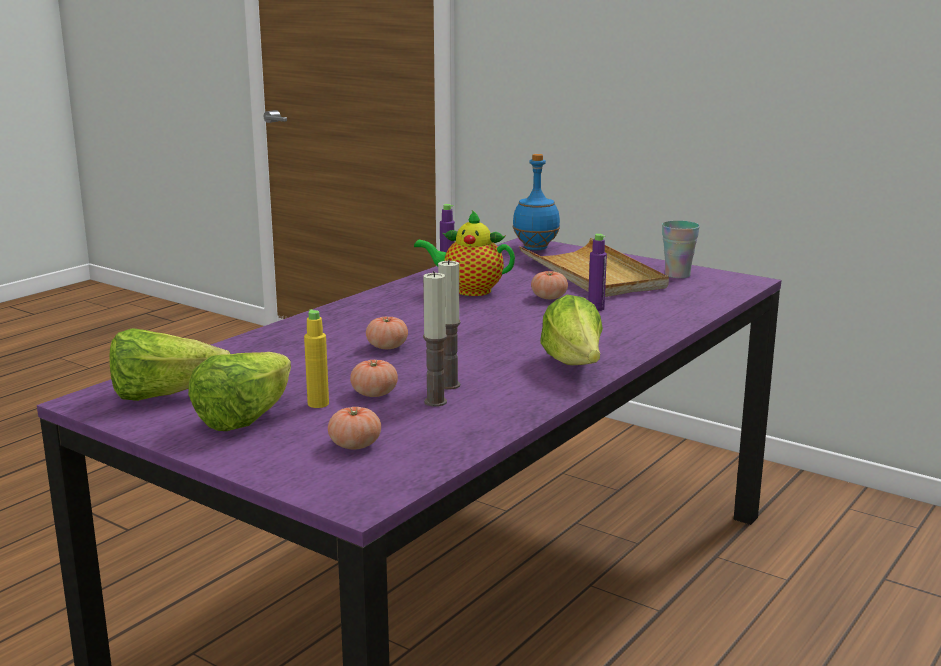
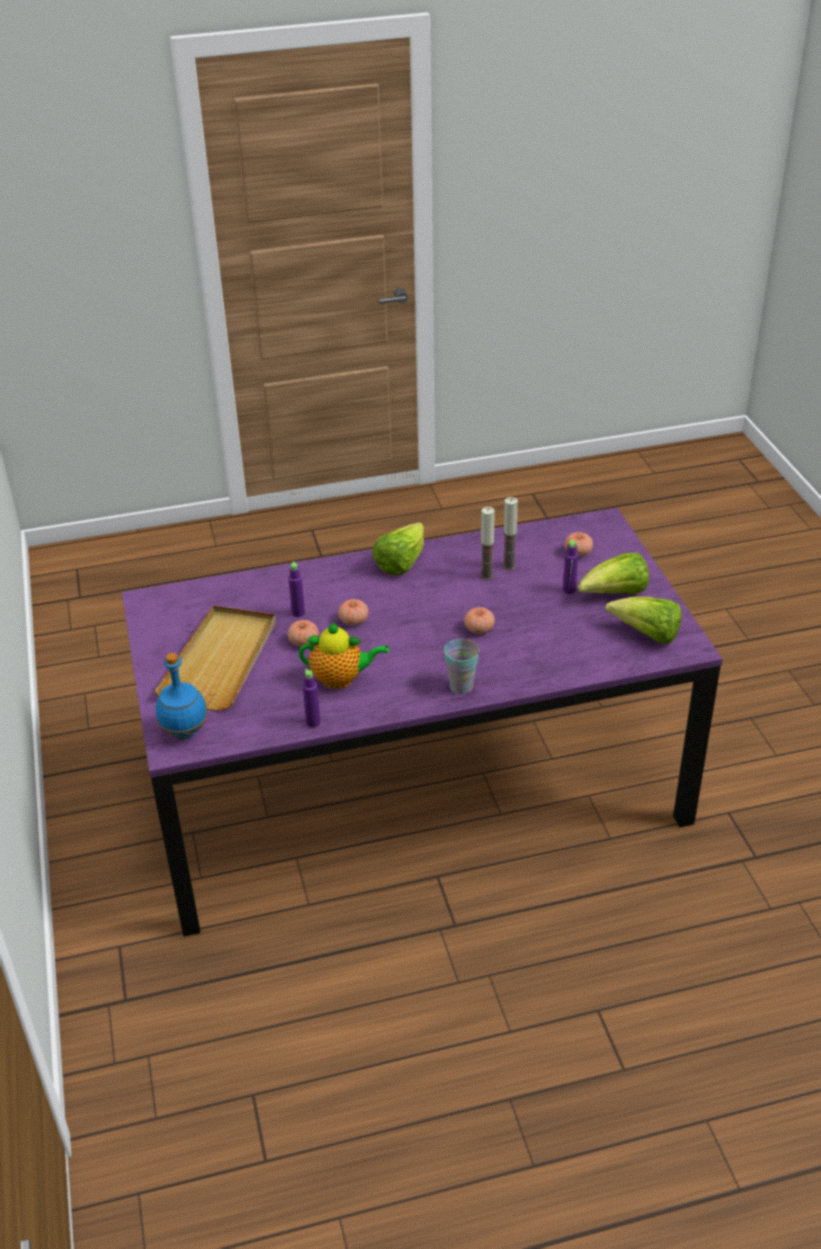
camera: 140 degrees left, 20 degrees up
(318, 404) = (569, 590): yellow bottle -> purple bottle
(374, 393) = (532, 586): tomato -> tomato (353, 620)
(469, 290) = (341, 679): teapot -> teapot turned 45 degrees counterclockwise
(677, 275) = (170, 630): cup -> cup (461, 686)

